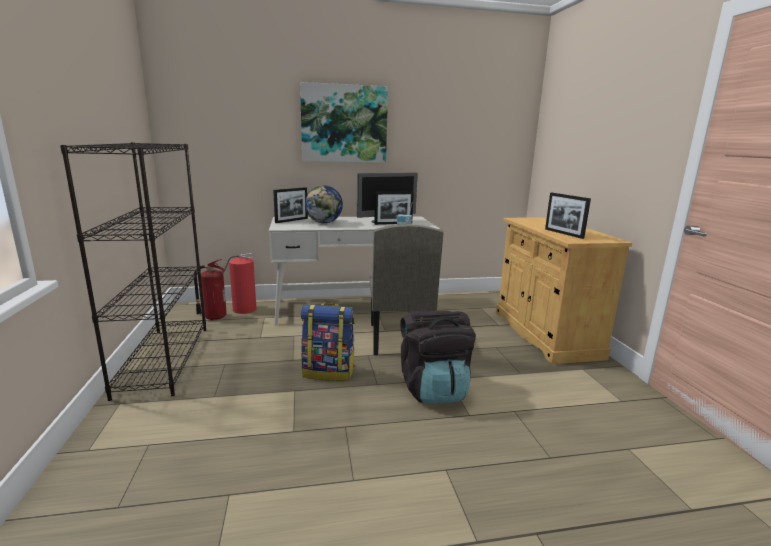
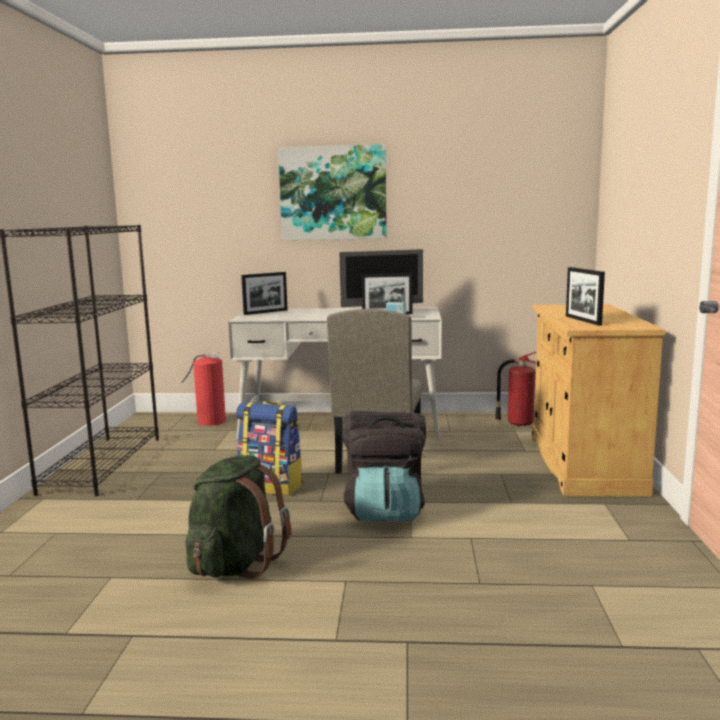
camera: 15 degrees right, 5 degrees down
(214, 317) = (173, 427): fire extinguisher -> fire extinguisher (518, 423)
(324, 223) = (302, 314): globe -> none
(341, 462) = (235, 564): none -> green backpack

